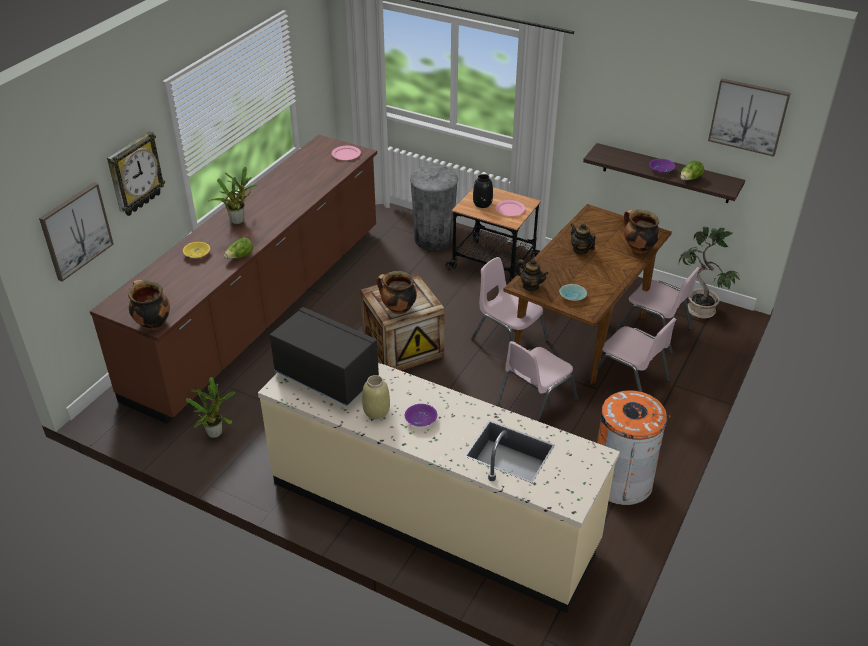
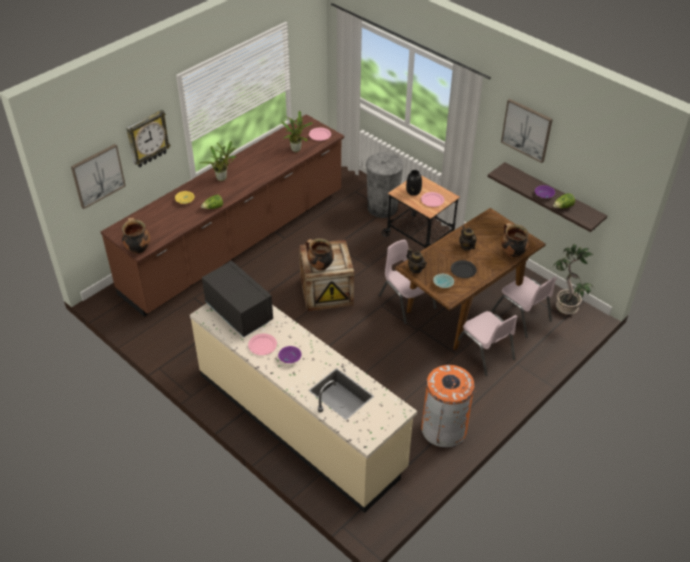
camera: 15 degrees right, 5 degrees up
(215, 431) = (174, 329): potted plant -> potted plant (296, 149)
(377, 411) = (262, 345): beige vase -> pink plate
(535, 402) = (406, 354): pink chair -> none
(589, 277) = (463, 270): none -> black plate
(748, 116) = (611, 168): picture -> picture (527, 130)

